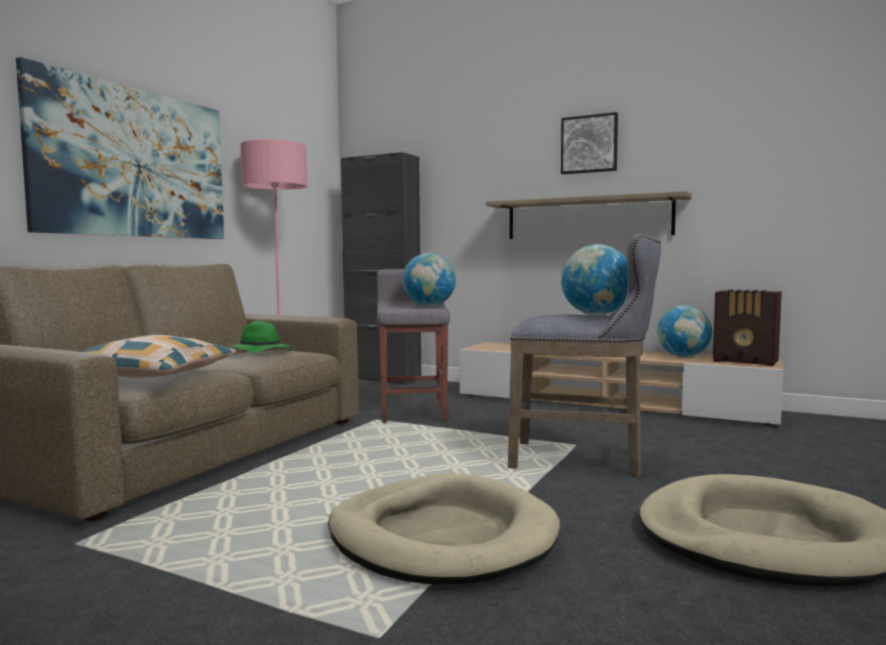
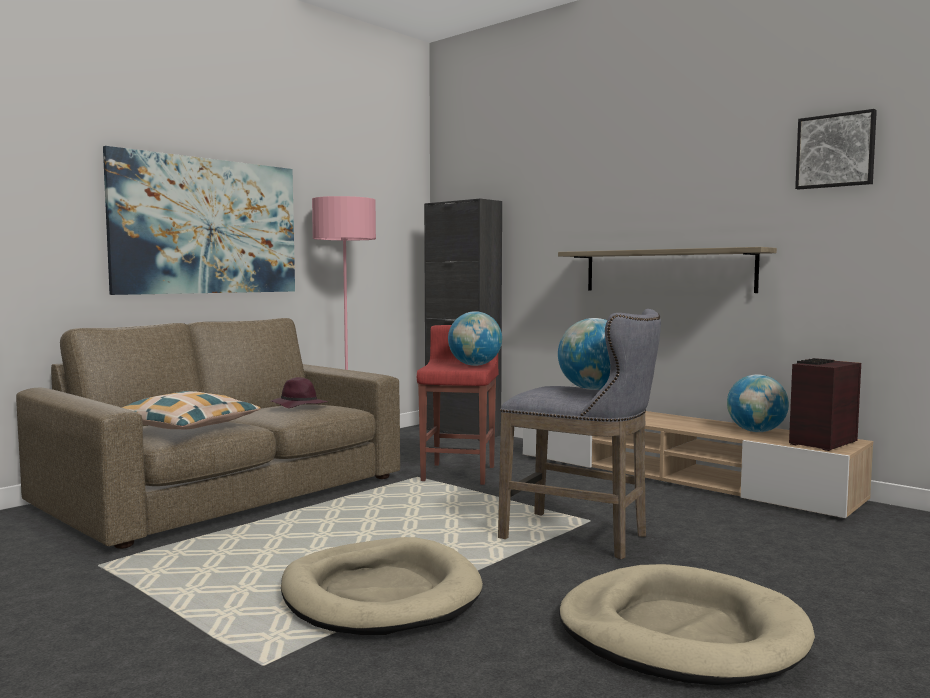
camera: 15 degrees right, 0 degrees up
(259, 351) = (298, 406): green hat -> purple hat
(413, 413) = (459, 473): grey stool -> red stool
(589, 144) = (670, 190): picture -> picture (836, 151)
(746, 362) = (821, 443): radio -> radio turned 90 degrees clockwise

